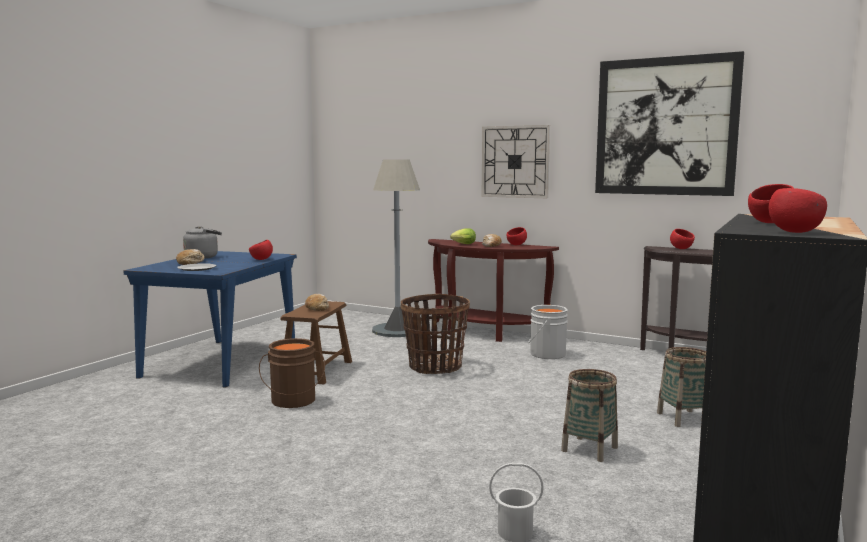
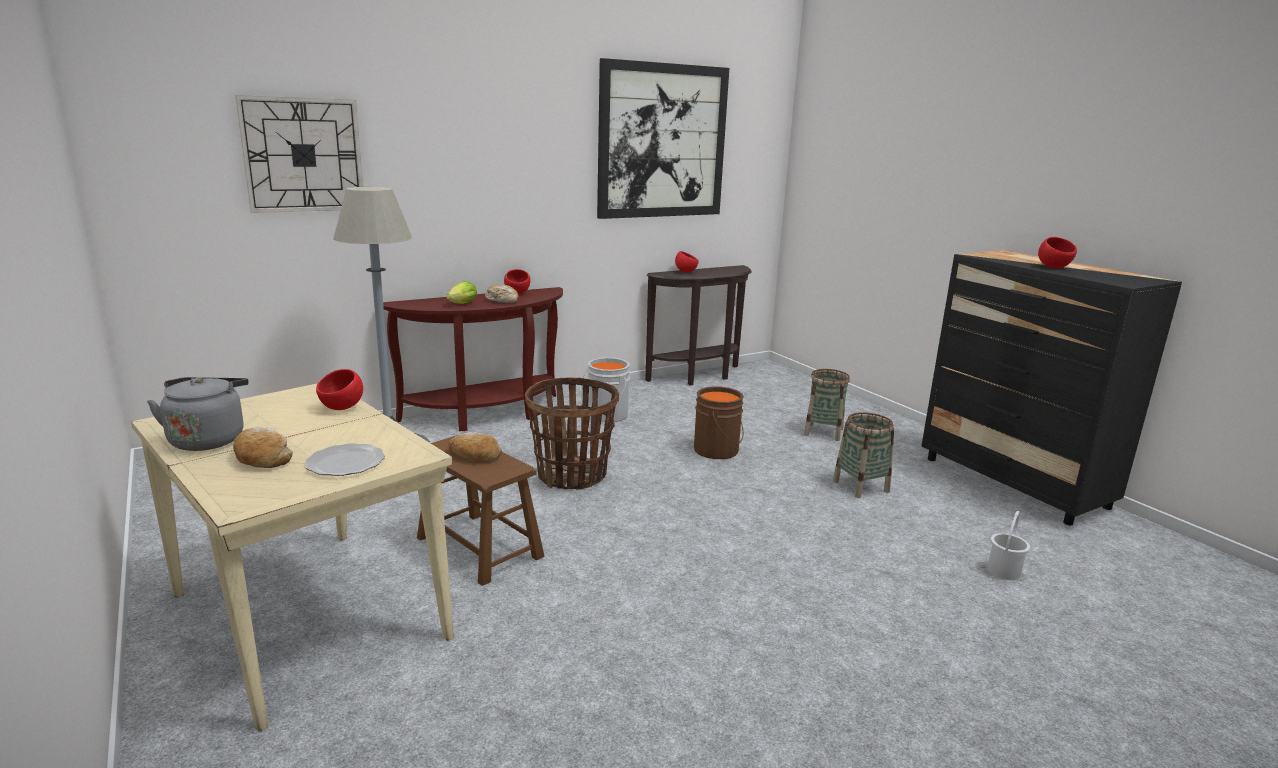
camera: 60 degrees left, 10 degrees up
(222, 361) = (307, 614): blue dining table -> beige dining table
(293, 401) = (585, 595): brown bucket -> brown bucket (718, 451)
(515, 162) = (498, 182): wall clock -> wall clock (303, 155)
(794, 232) = (1133, 279): red bowl -> none

